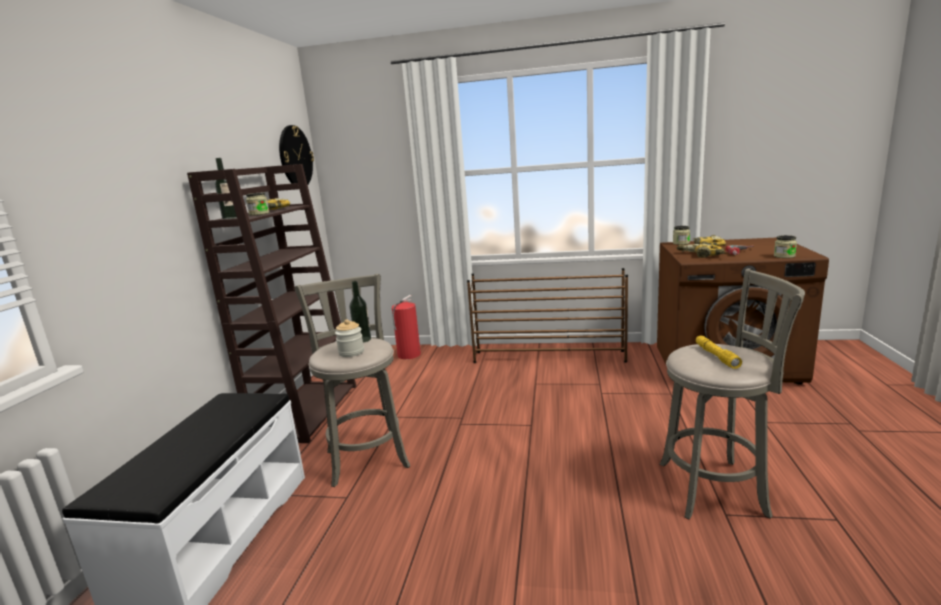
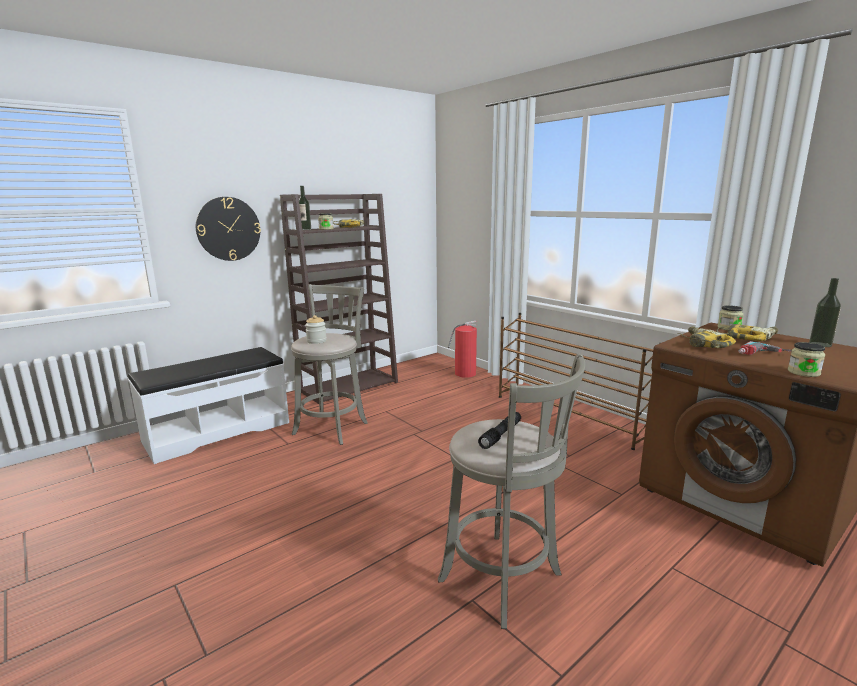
camera: 40 degrees right, 0 degrees up
(295, 157) = (408, 187): wall clock -> wall clock (228, 229)
(363, 339) = (340, 336): bottle -> bottle (820, 344)
(716, 356) = (501, 435): yellow flashlight -> black flashlight

